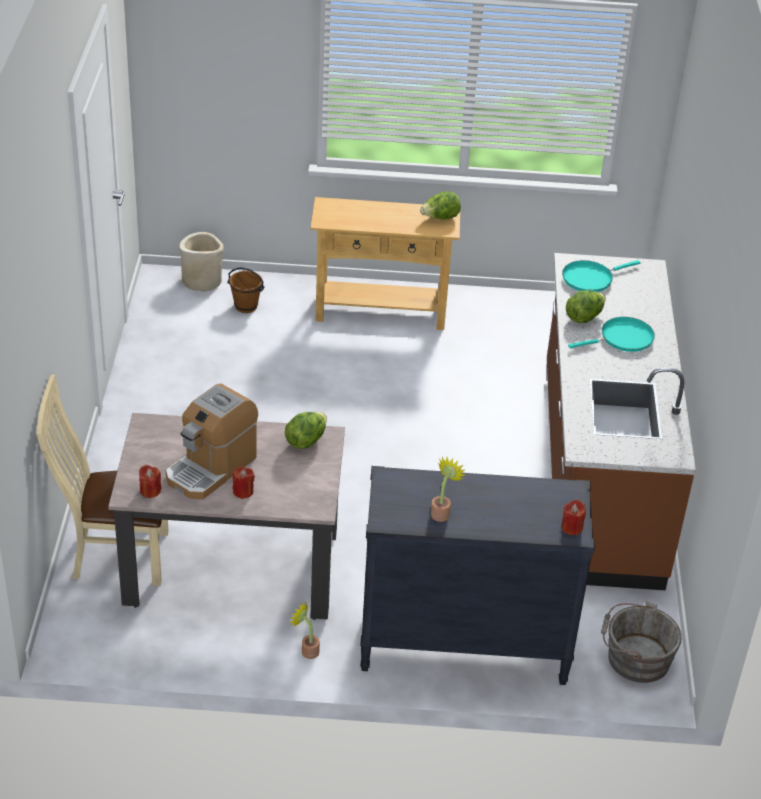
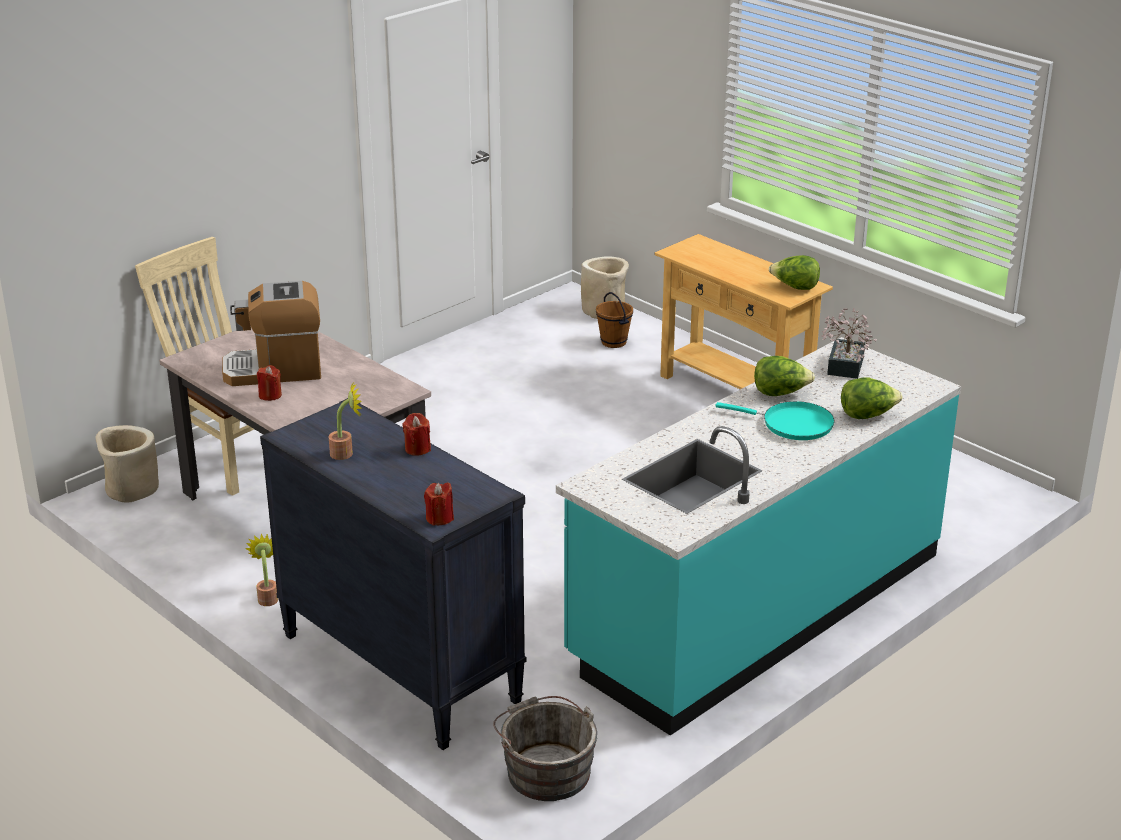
camera: 45 degrees right, 10 degrees down
(74, 626) = (130, 489): none -> beige planter
(150, 491) = (204, 364): red candle -> red candle (417, 449)
(306, 440) = (381, 386): lettuce -> lettuce (867, 415)
(590, 278) = (844, 369): turquoise frying pan -> potted plant
(597, 472) = (756, 607): brown counter -> turquoise counter

